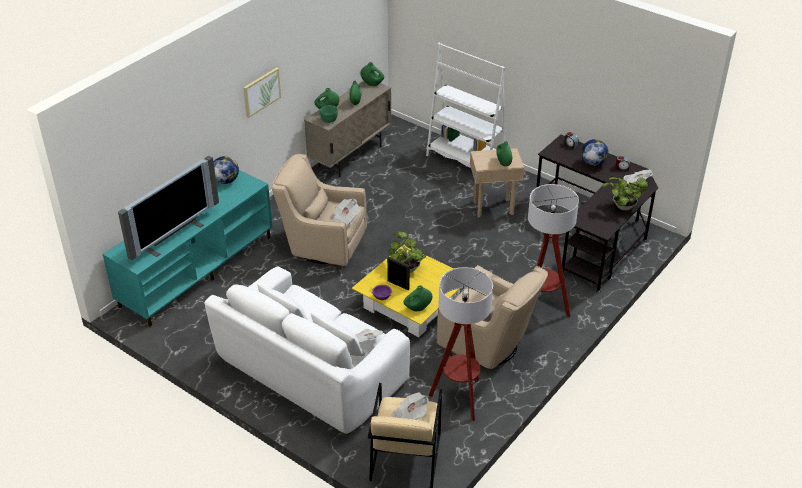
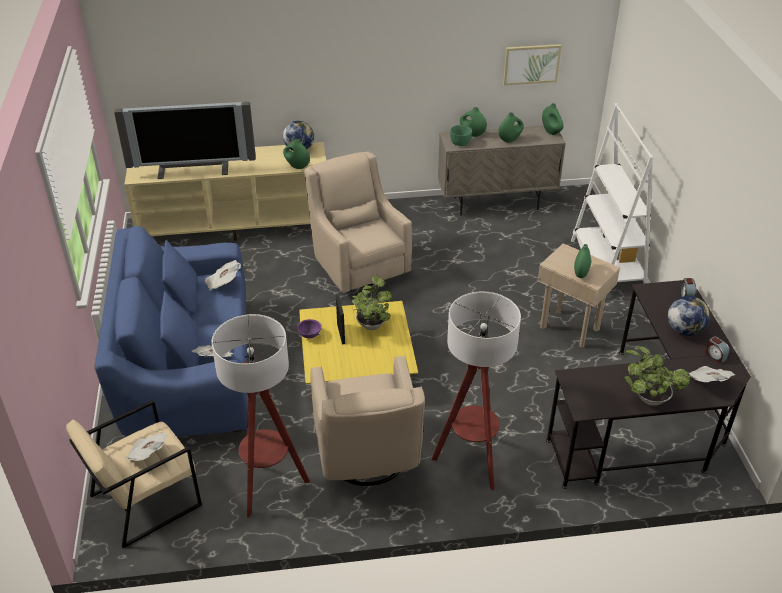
camera: 45 degrees right, 0 degrees up
(197, 271) = (236, 226): turquoise tv stand -> beige tv stand
(261, 92) = (378, 73): picture -> picture (531, 64)
(311, 374) = (188, 367): white sofa -> blue sofa
(345, 219) = (366, 242): newspaper -> newspaper (223, 283)
(417, 308) = (324, 367): green vase -> green vase (297, 166)

